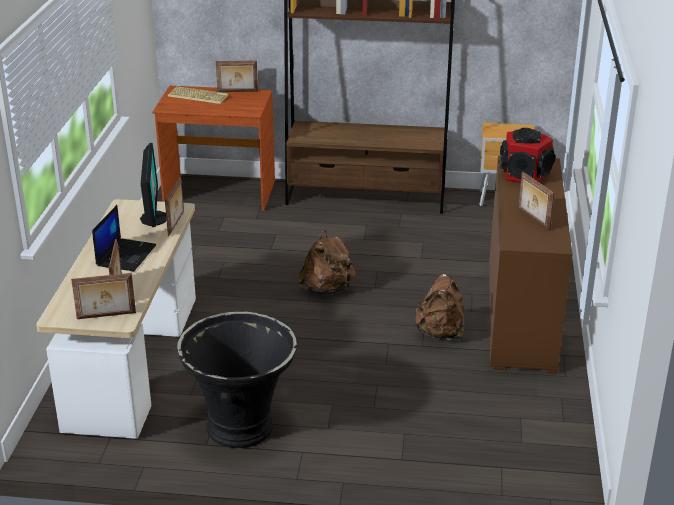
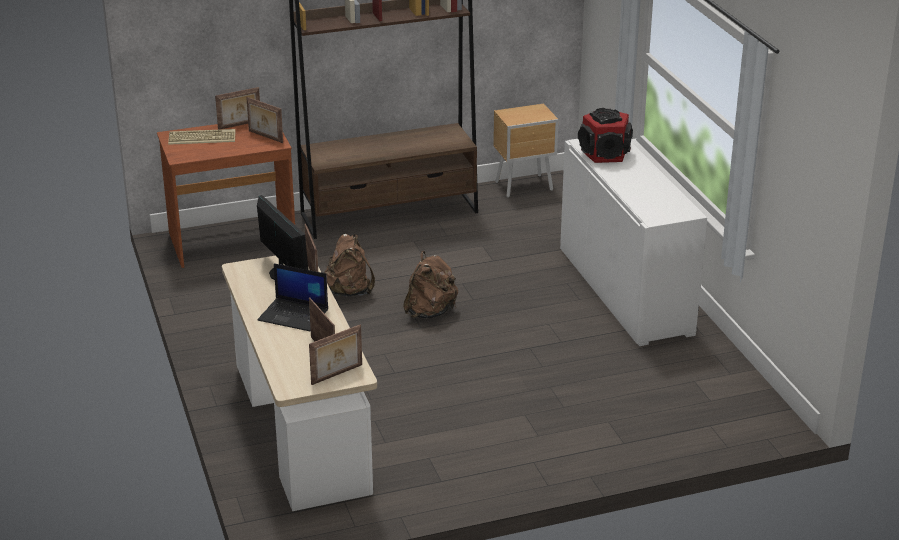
camera: 25 degrees left, 0 degrees up
(126, 255) = (294, 315): laptop -> laptop turned 120 degrees clockwise
(242, 427) = (460, 457): black planter -> none
(440, 333) = (568, 326): brown backpack -> brown backpack (349, 292)
(520, 314) = (624, 291): brown cabinet -> white cabinet
(533, 219) = (648, 194): picture frame -> picture frame (265, 137)

